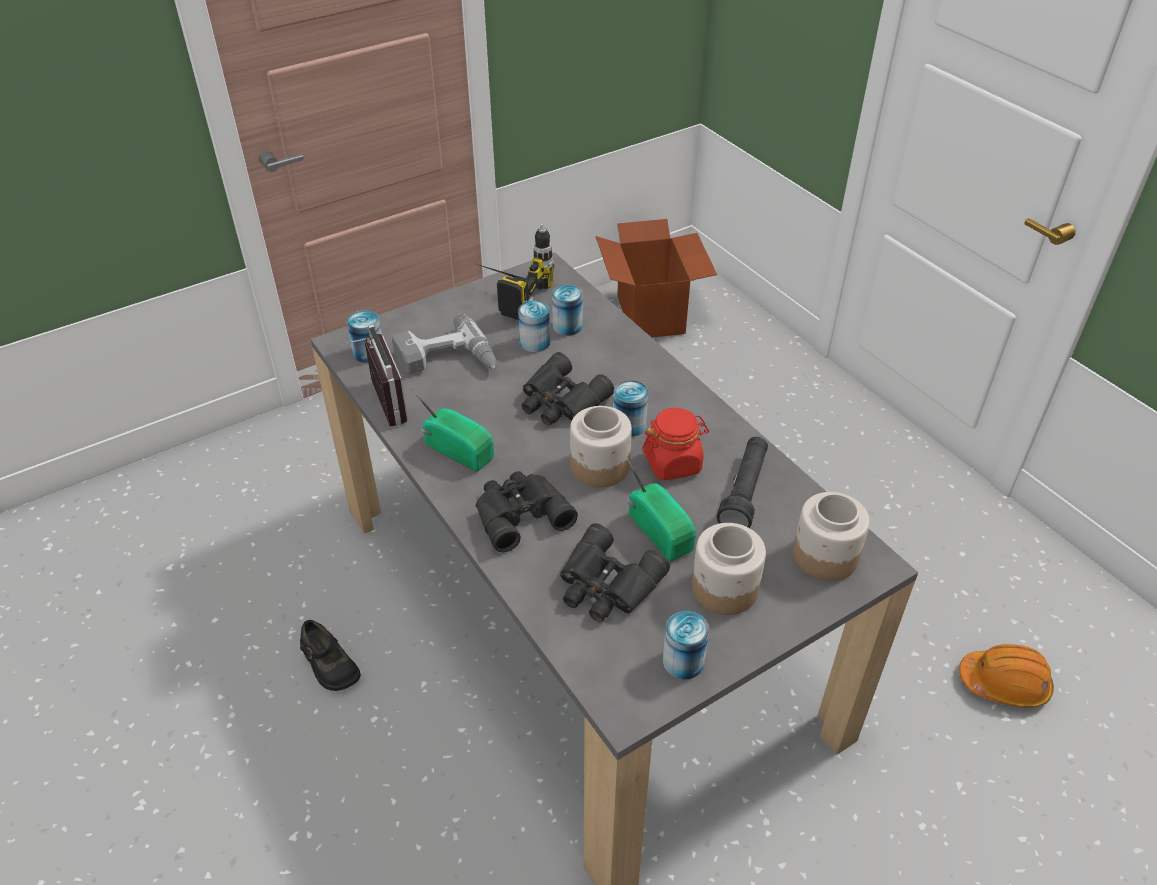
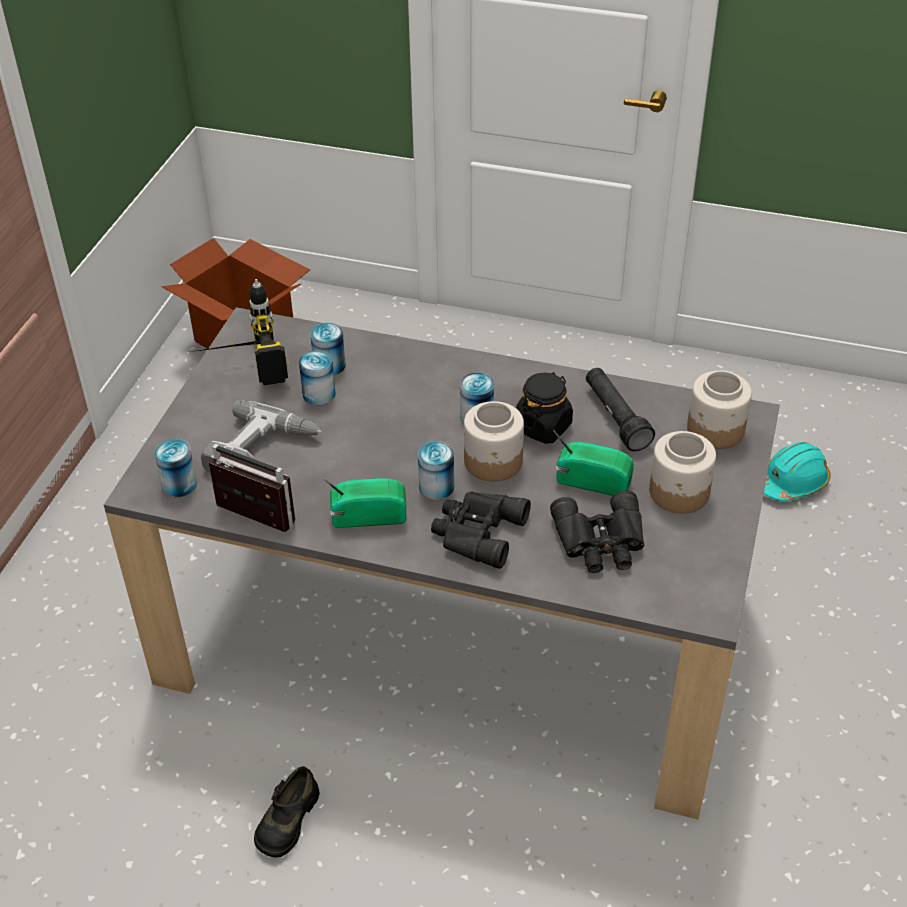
camera: 40 degrees left, 0 degrees up
(329, 664) = (287, 820): black shoe -> black shoe turned 105 degrees clockwise
(560, 401) = (401, 429): black binoculars -> none
(673, 463) = (543, 427): red jar -> black jar
(683, 661) = (708, 557): can -> can (436, 487)
(1004, 683) = (791, 482): orange hard hat -> turquoise hard hat

